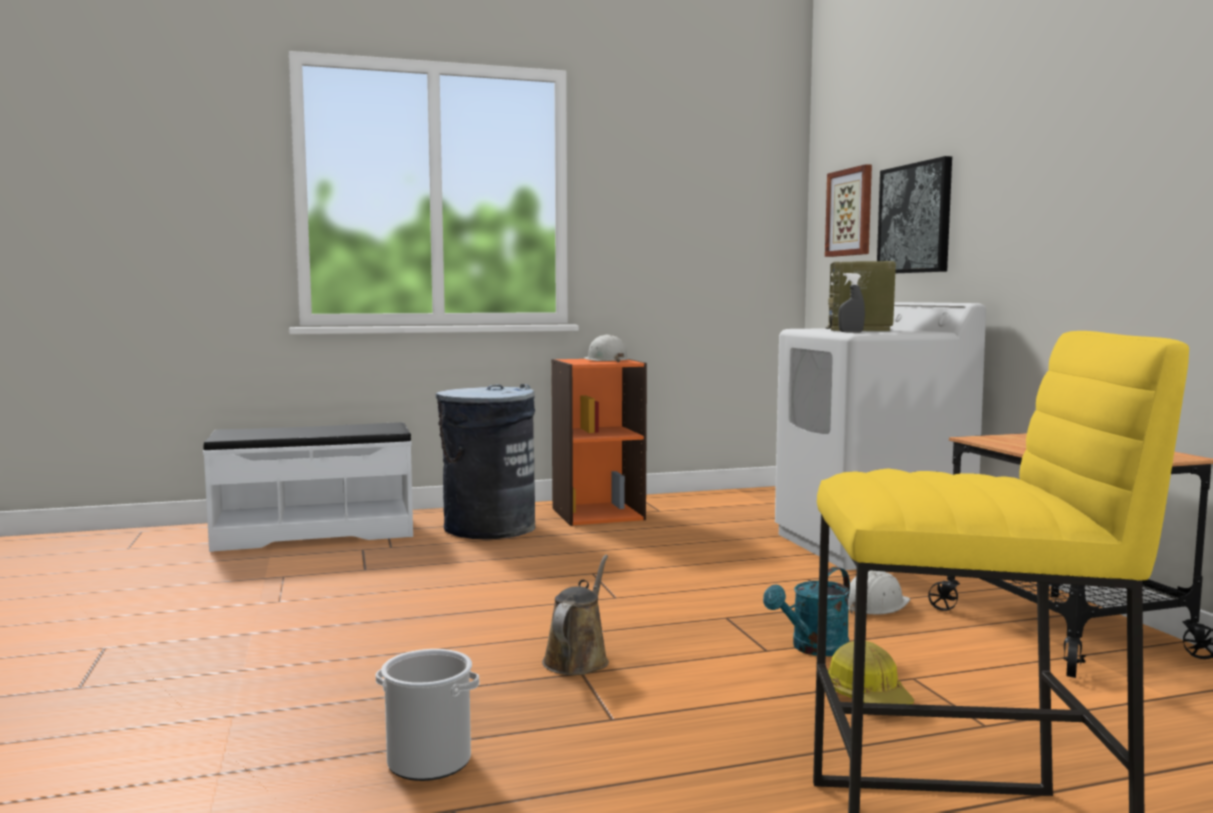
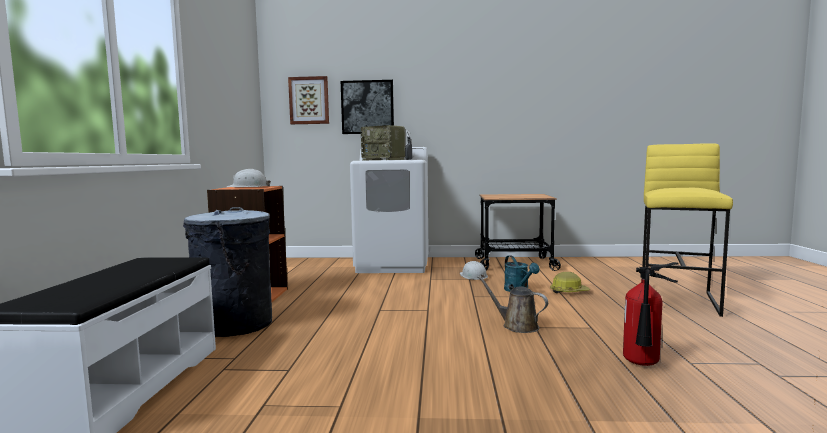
camera: 70 degrees left, 0 degrees up
(429, 761) = (643, 365): bucket -> fire extinguisher

